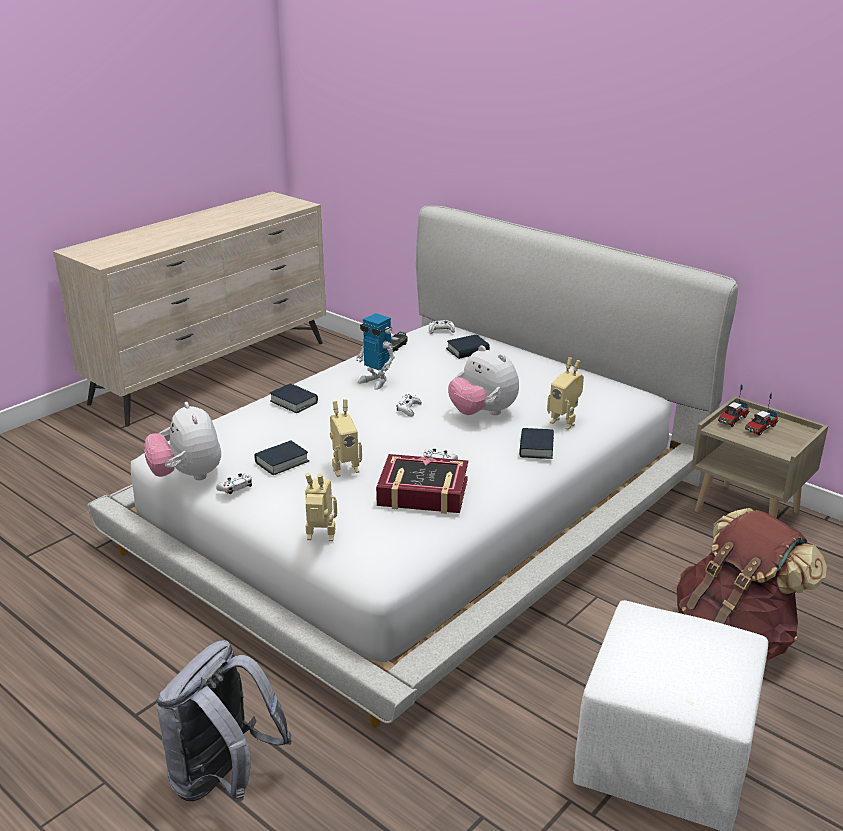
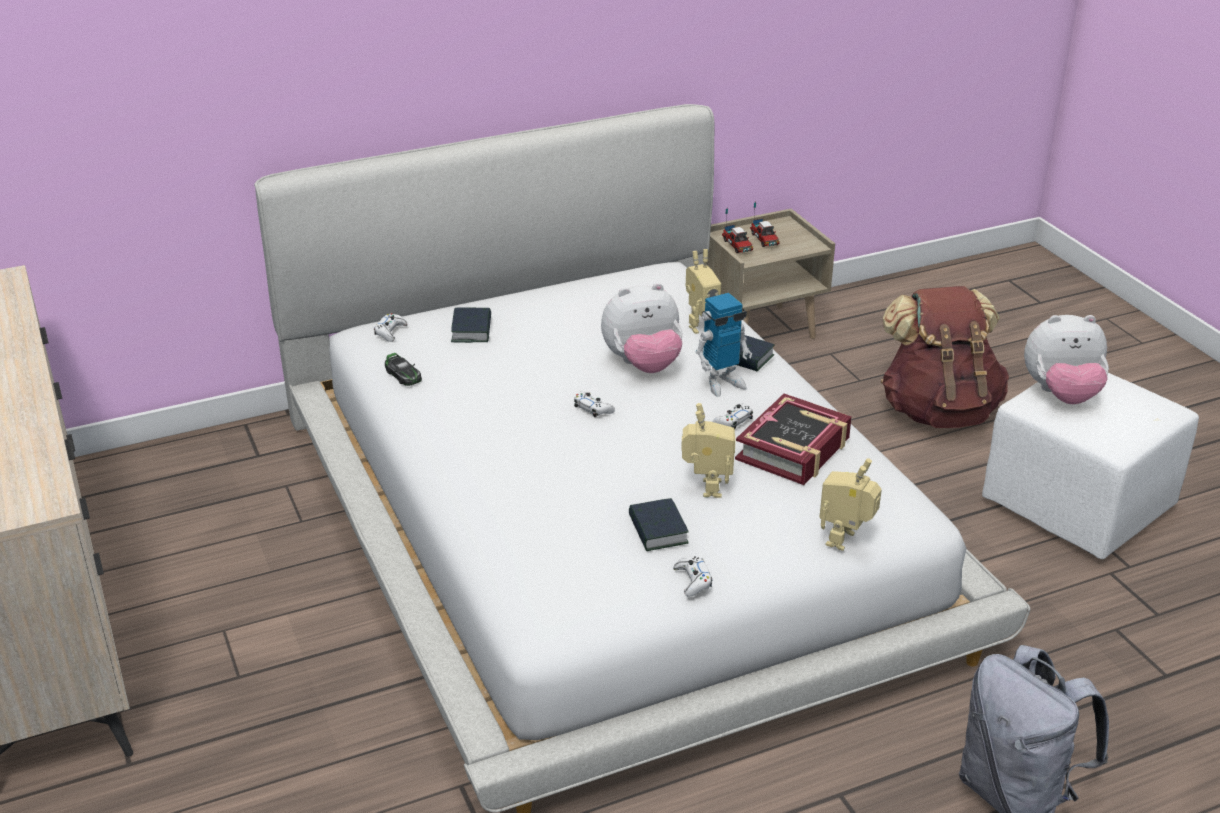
camera: 65 degrees left, 5 degrees up
(187, 476) = (628, 618): plush toy -> plush toy (1061, 395)
(294, 402) = (500, 488): book -> none
(375, 381) = (498, 413): toy robot -> toy robot (722, 383)

